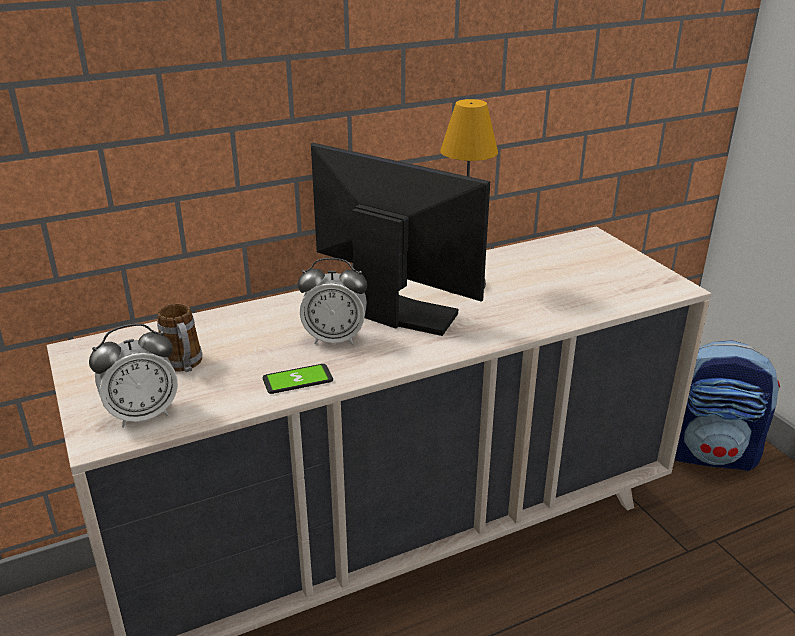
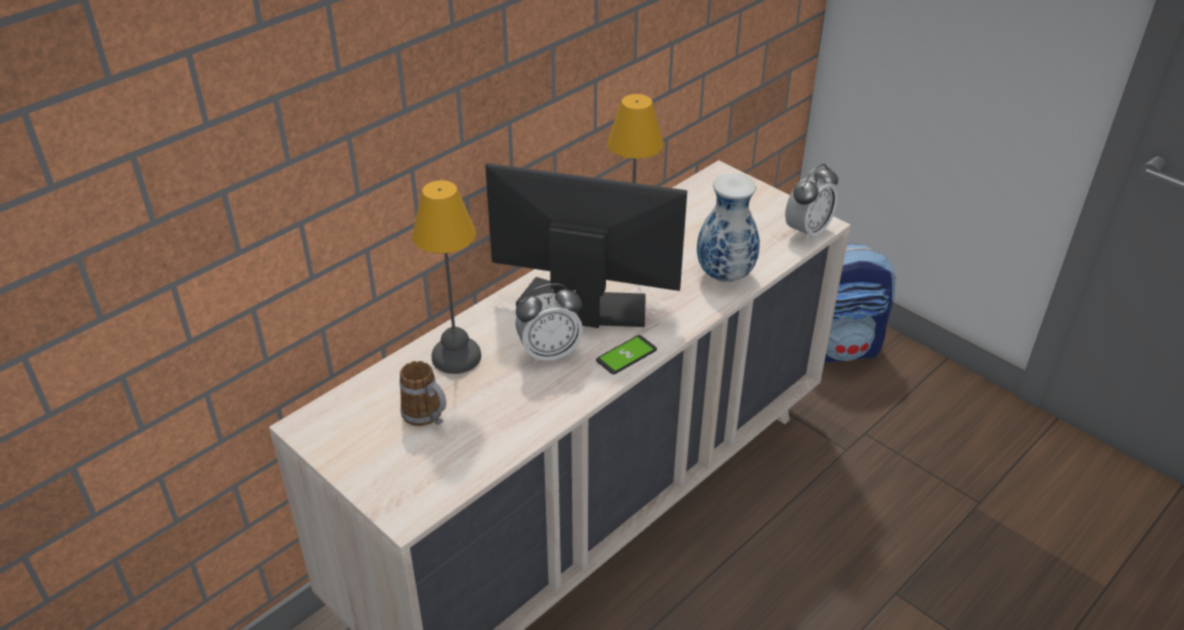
camera: 20 degrees left, 10 degrees up
(143, 414) = (427, 478): alarm clock -> alarm clock (807, 231)
(246, 325) = (455, 356): none -> table lamp
(298, 380) = (544, 406): phone -> phone (626, 355)
(549, 310) = (723, 275): none -> vase

